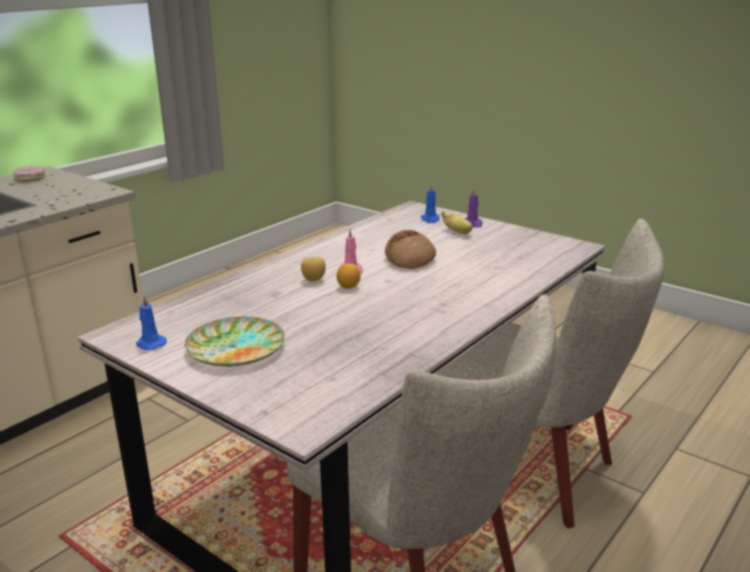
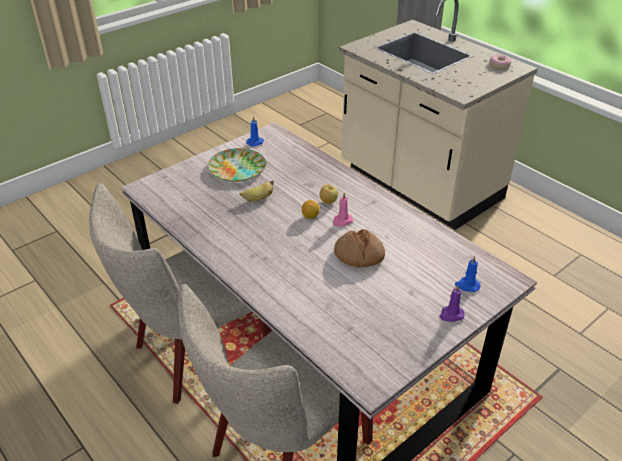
camera: 100 degrees right, 15 degrees up
(458, 232) = (425, 298): banana -> banana (258, 199)

